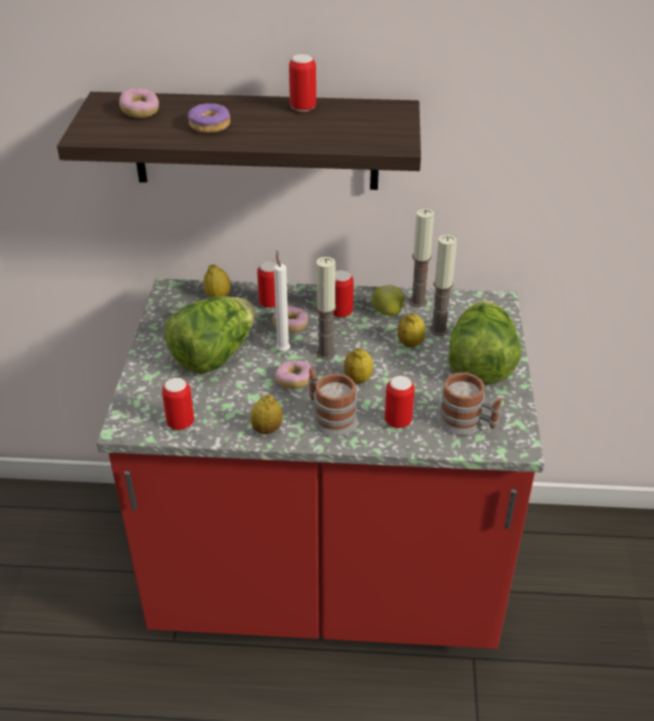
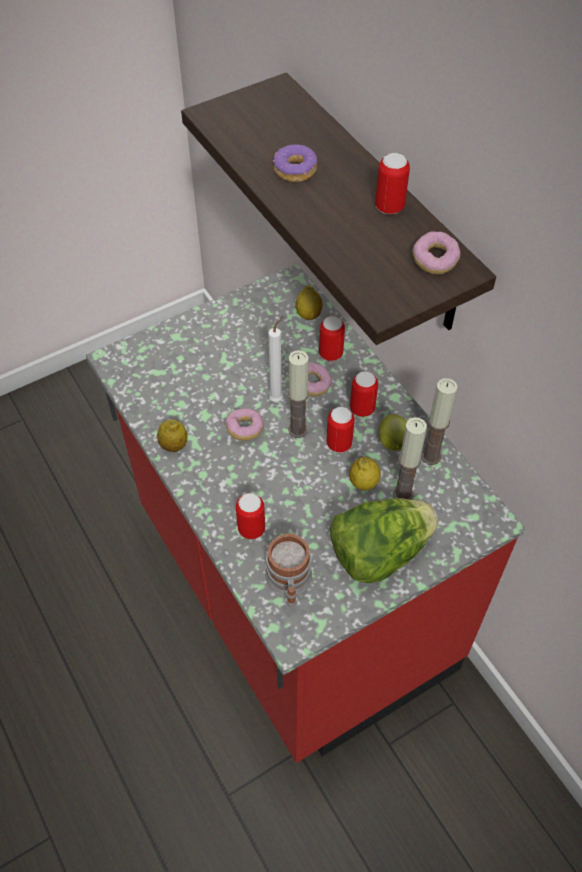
camera: 55 degrees right, 15 degrees up
(140, 112) = (278, 118): donut -> donut (434, 261)
(180, 423) = (140, 388): can -> can (339, 444)
(214, 355) = (232, 359): lettuce -> none
(330, 417) = (220, 478): mug -> none
(358, 379) = (282, 471): lemon -> none

